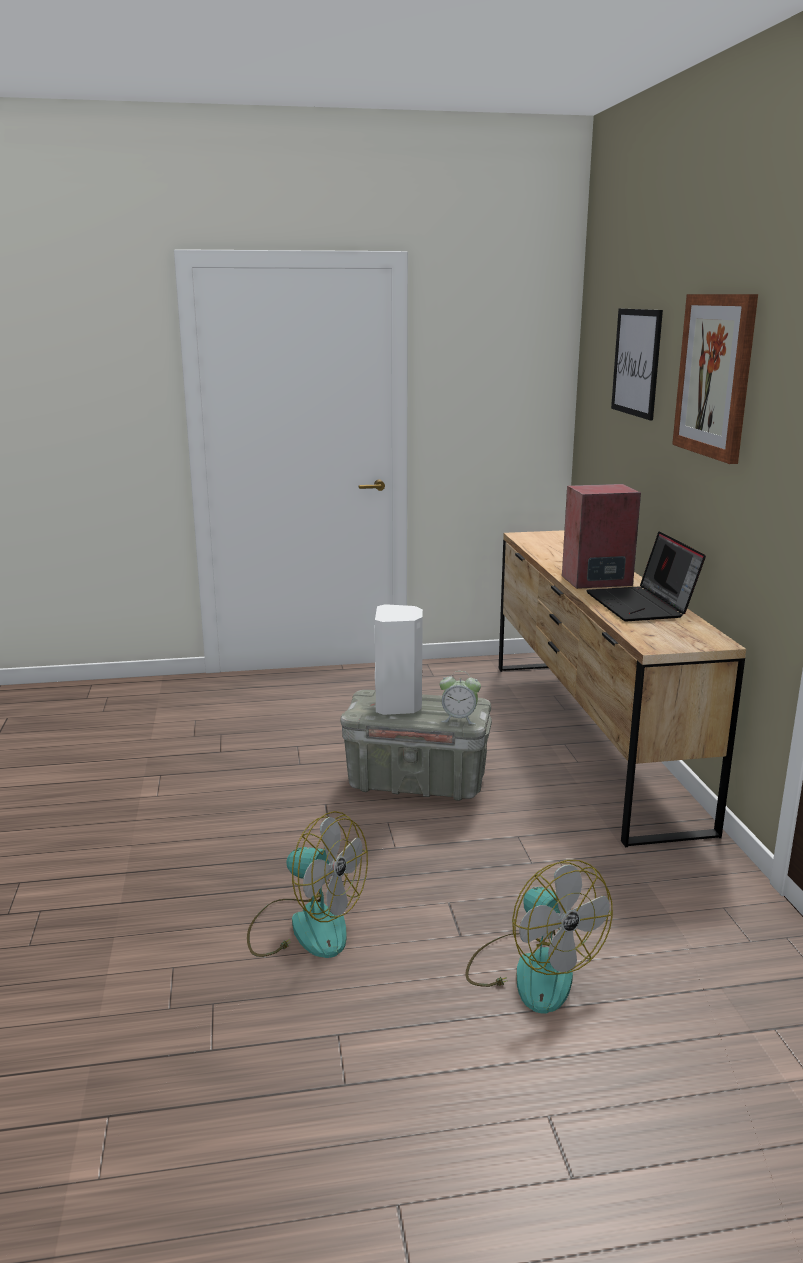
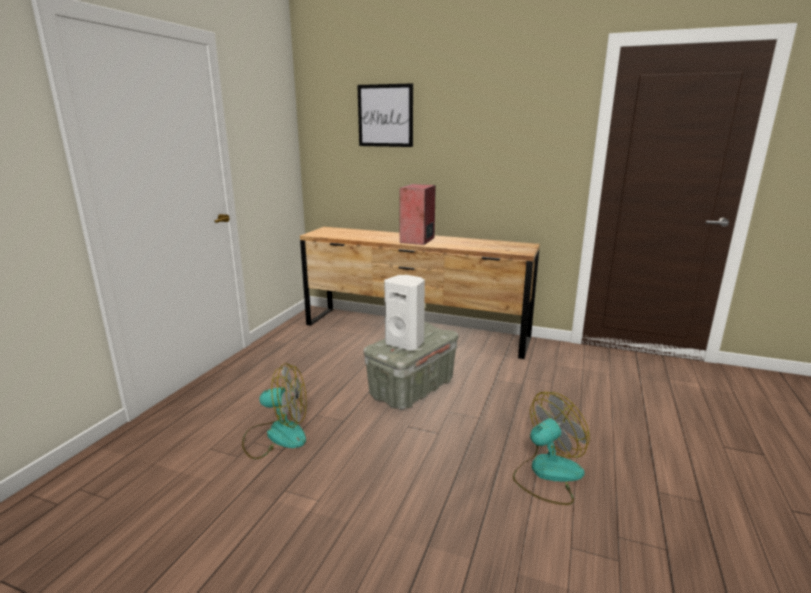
camera: 60 degrees left, 0 degrees up
(459, 719) = (442, 333): alarm clock -> none
(532, 970) = (616, 415): fan -> fan (276, 436)
(642, 605) = (465, 242): laptop -> none
(715, 376) = (480, 115): picture -> none

